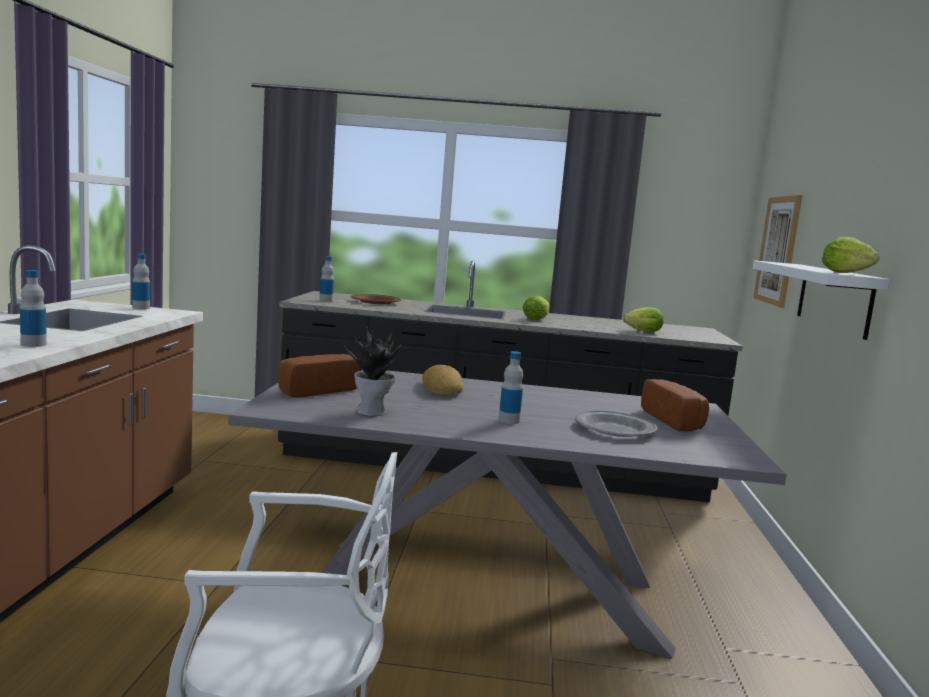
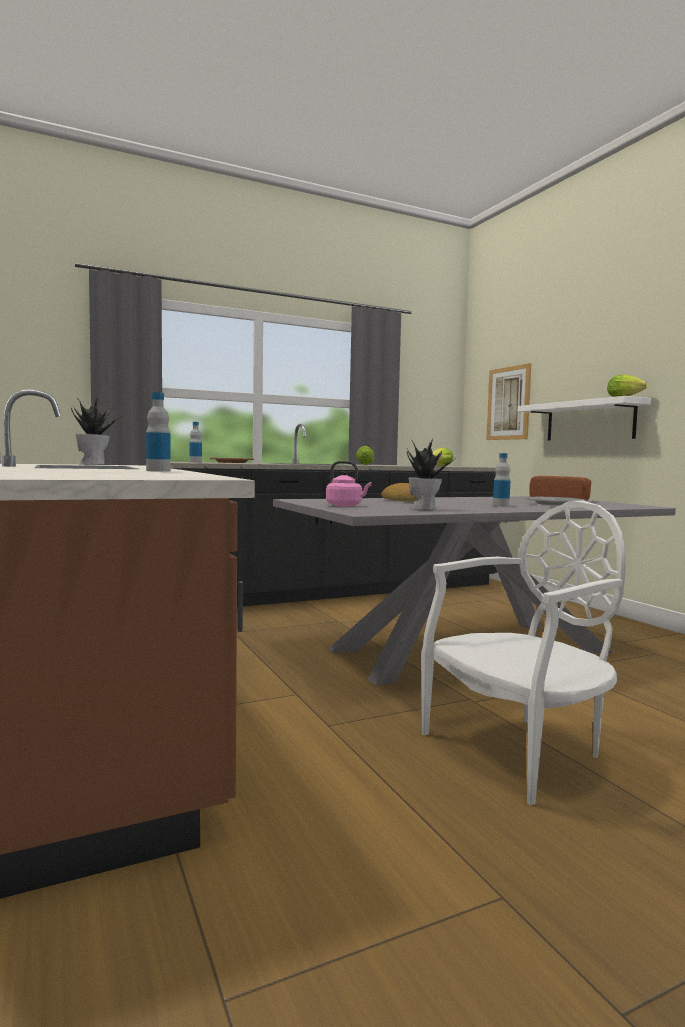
camera: 30 degrees left, 5 degrees down
(141, 308) = (93, 464): bottle -> potted plant
(315, 390) = (346, 506): bread -> pink kettle

